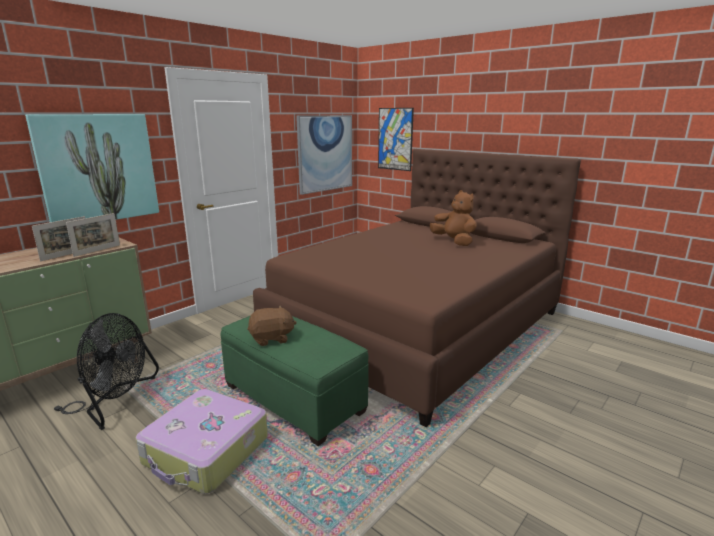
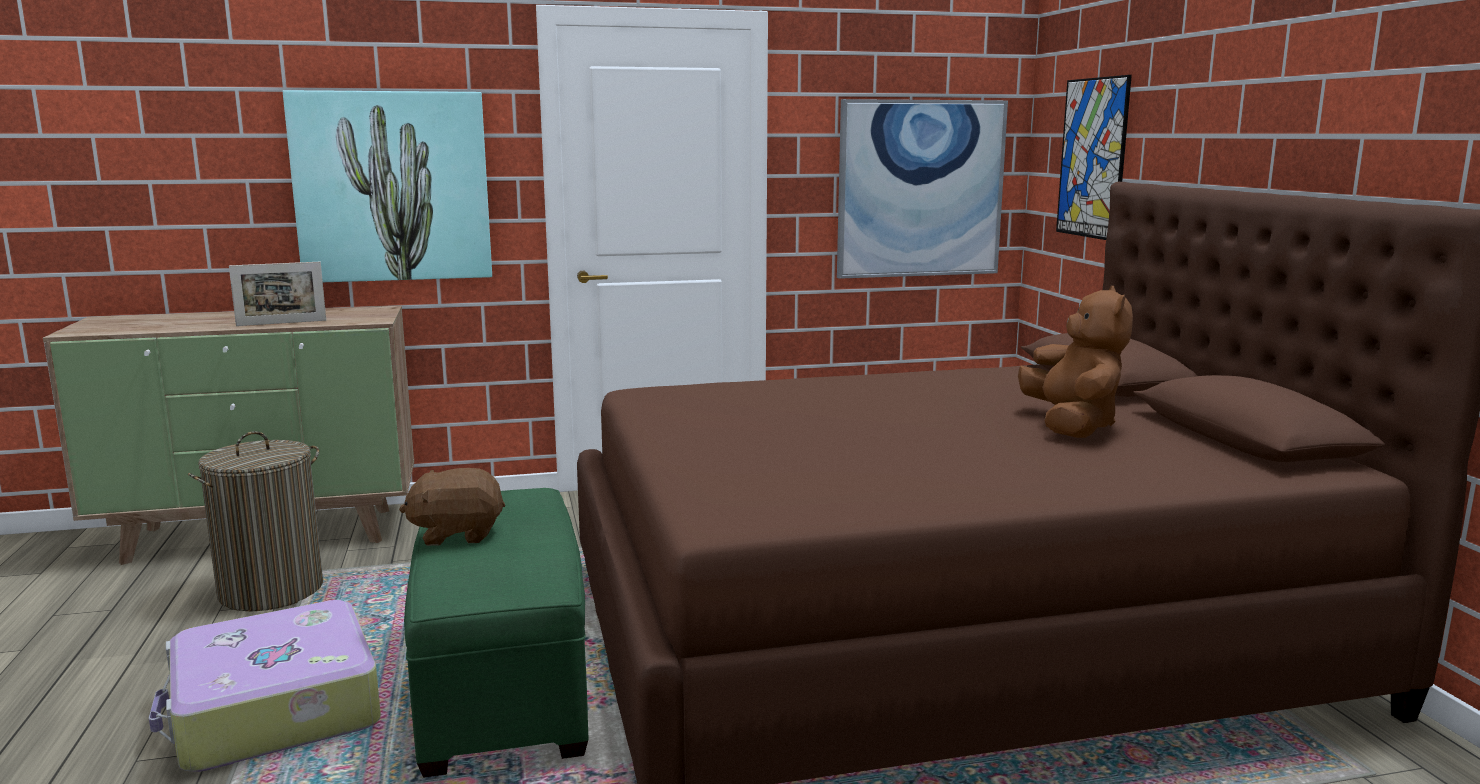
camera: 35 degrees right, 5 degrees down
(97, 250) = (327, 323): picture frame -> none
(112, 402) = (271, 590): black fan -> laundry basket
(271, 338) = (457, 534): brown plush toy -> brown plush toy turned 150 degrees clockwise

